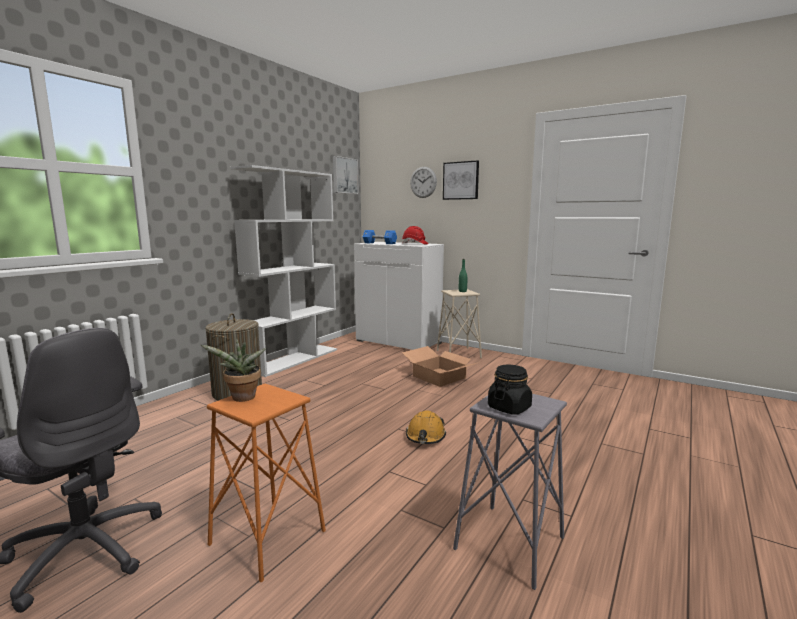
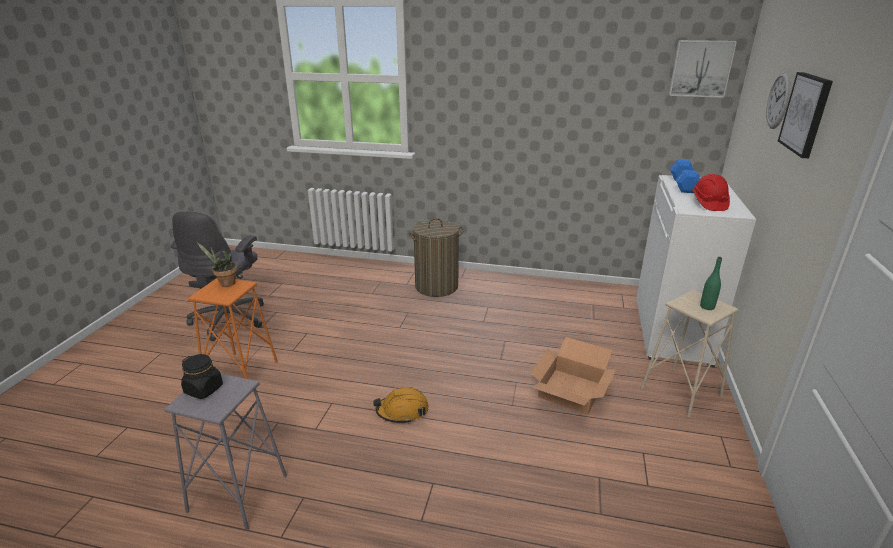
camera: 70 degrees right, 15 degrees up
(294, 359) = (535, 285): white bookcase -> none

